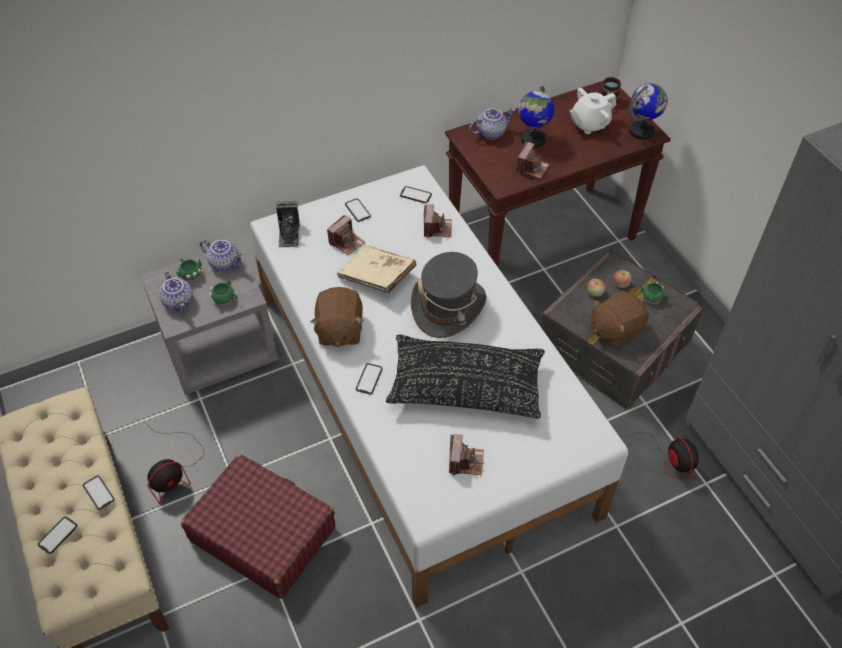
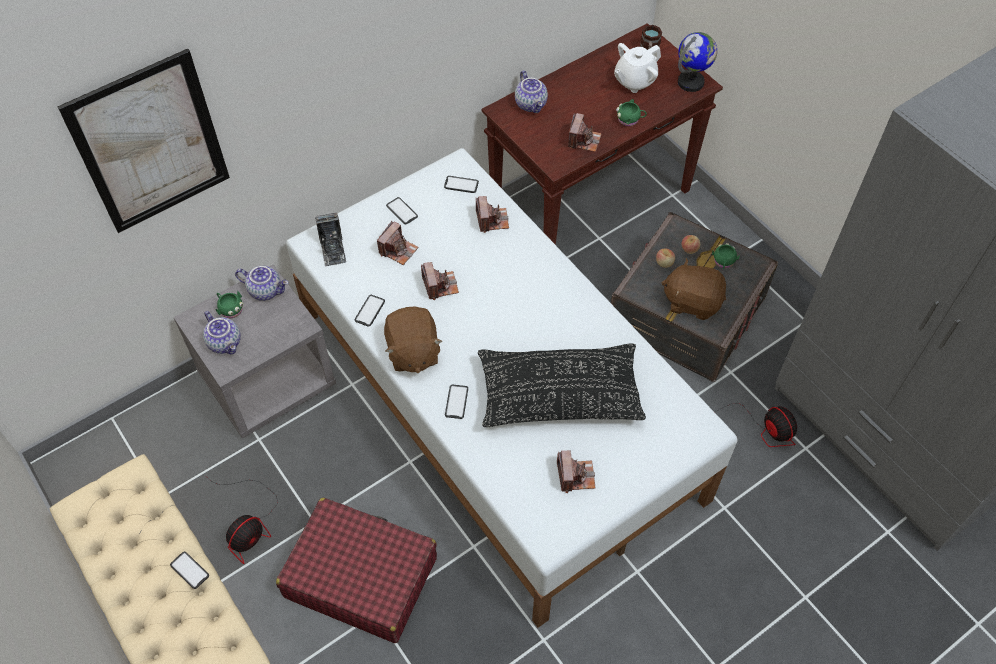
camera: 10 degrees left, 5 degrees up
(58, 535) = (157, 624): phone -> phone (370, 311)
(128, 104) = (150, 144): none -> picture
(225, 299) = (276, 332): green mug -> green mug (630, 119)
(377, 277) = (440, 286): beige book -> camera
(448, 306) = (523, 308): grey hat -> none
(491, 133) = (531, 104): teapot -> teapot turned 105 degrees clockwise
(532, 139) = (578, 107): globe -> none
(615, 329) = (692, 301): brown plush toy -> brown plush toy turned 60 degrees clockwise

